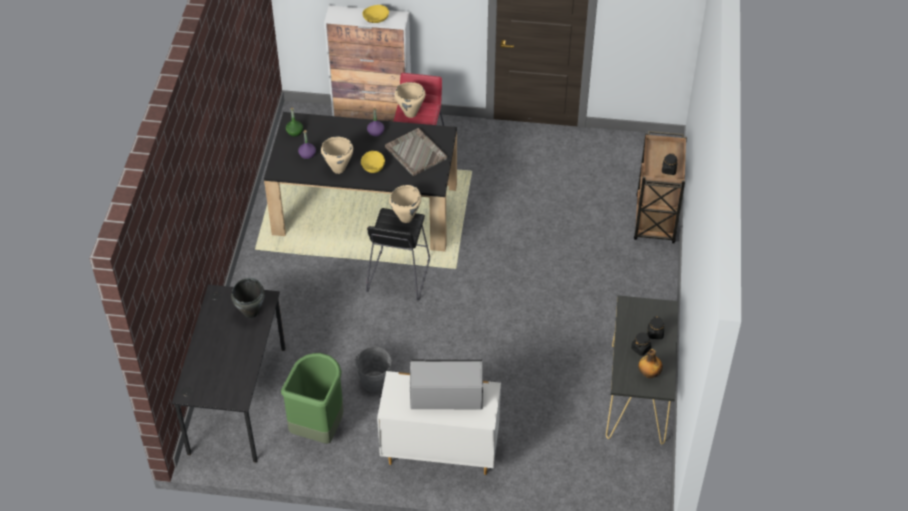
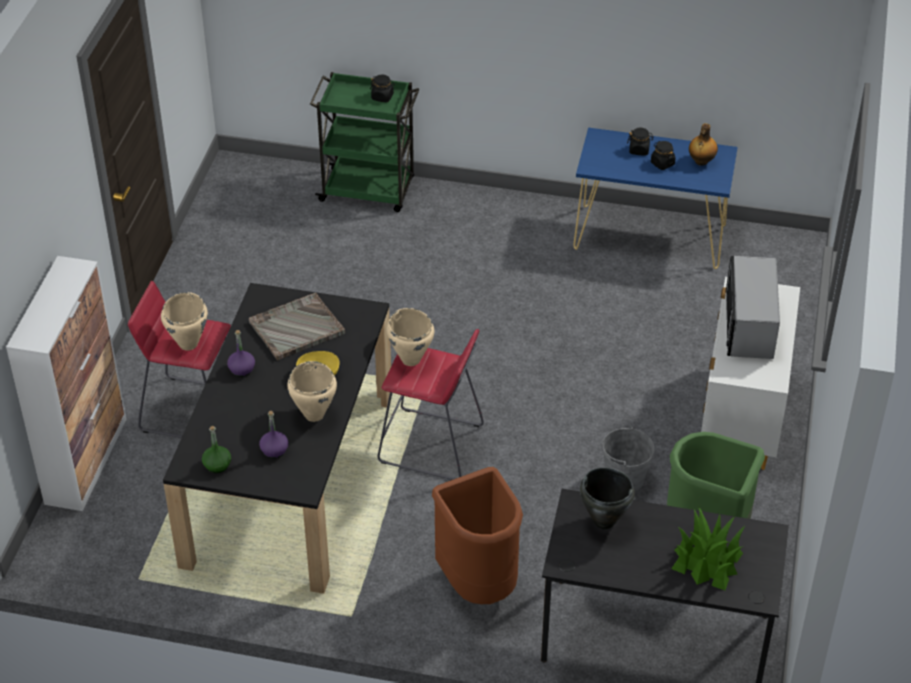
camera: 85 degrees left, 5 degrees down
(217, 366) = (706, 561): none -> potted plant
(280, 308) = (479, 584): none -> brown trash can
(376, 20) = (66, 292): yellow bowl -> none
(398, 276) = (431, 445): black stool -> red stool
(637, 394) = (650, 237): black console table -> blue console table
(655, 221) = (369, 190): brown cart -> green cart

